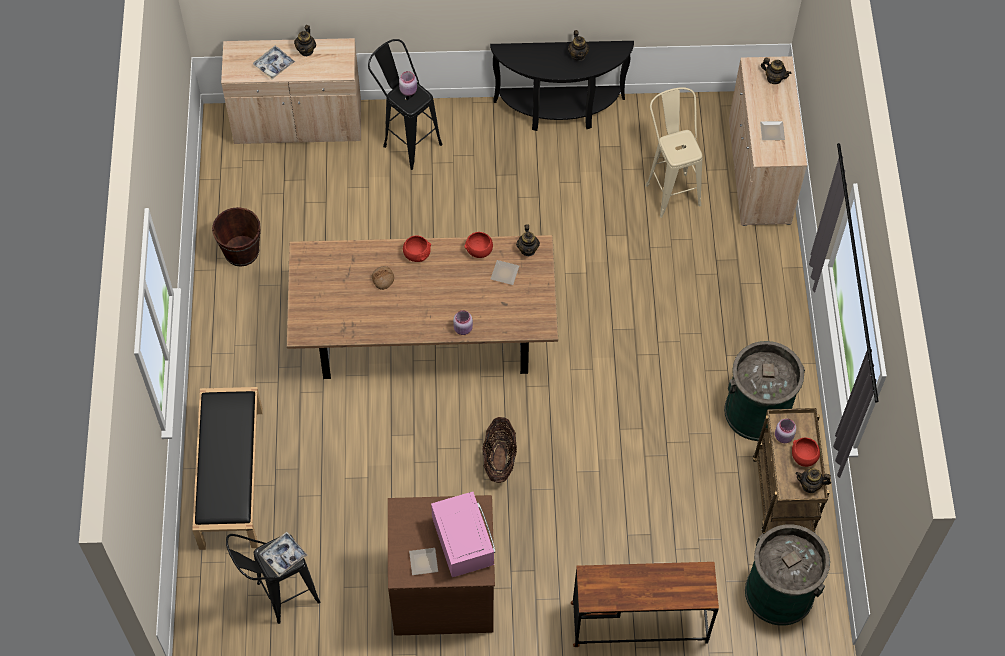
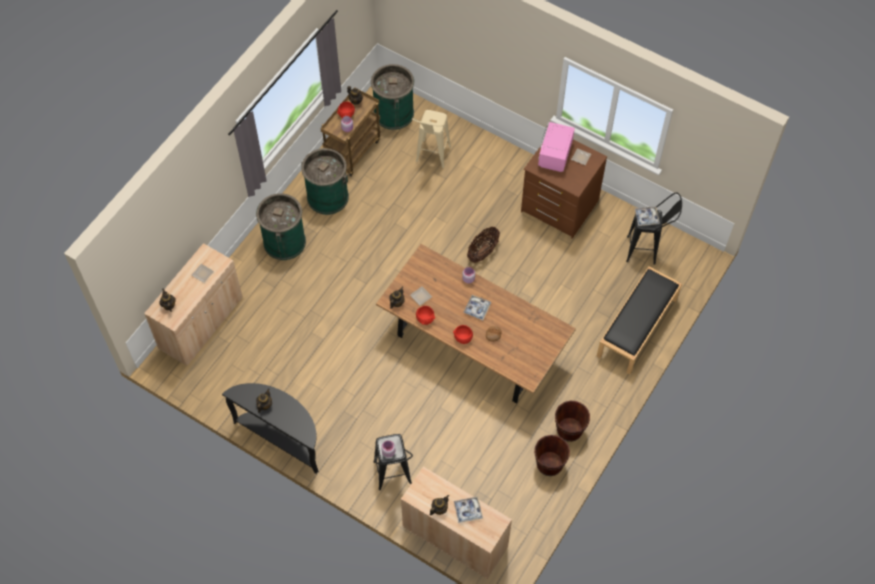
camera: 145 degrees left, 0 degrees up
(241, 302) = (569, 430): none -> brown bucket
(425, 298) = (477, 309): none -> tray
(639, 623) = (472, 138): brown desk -> none
(669, 188) = (261, 345): beige stool -> beige stool (431, 159)
(756, 320) = (284, 241): none -> green trash can

